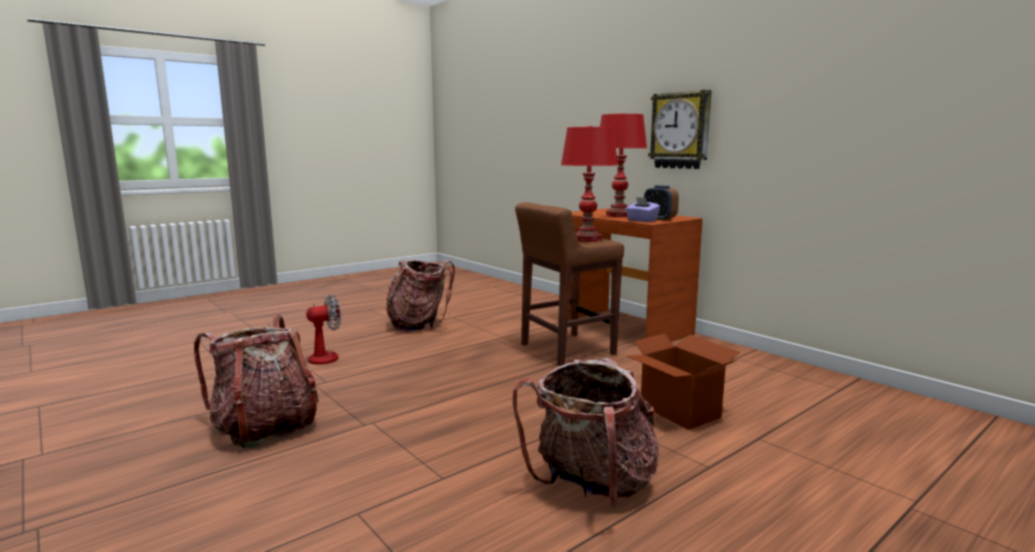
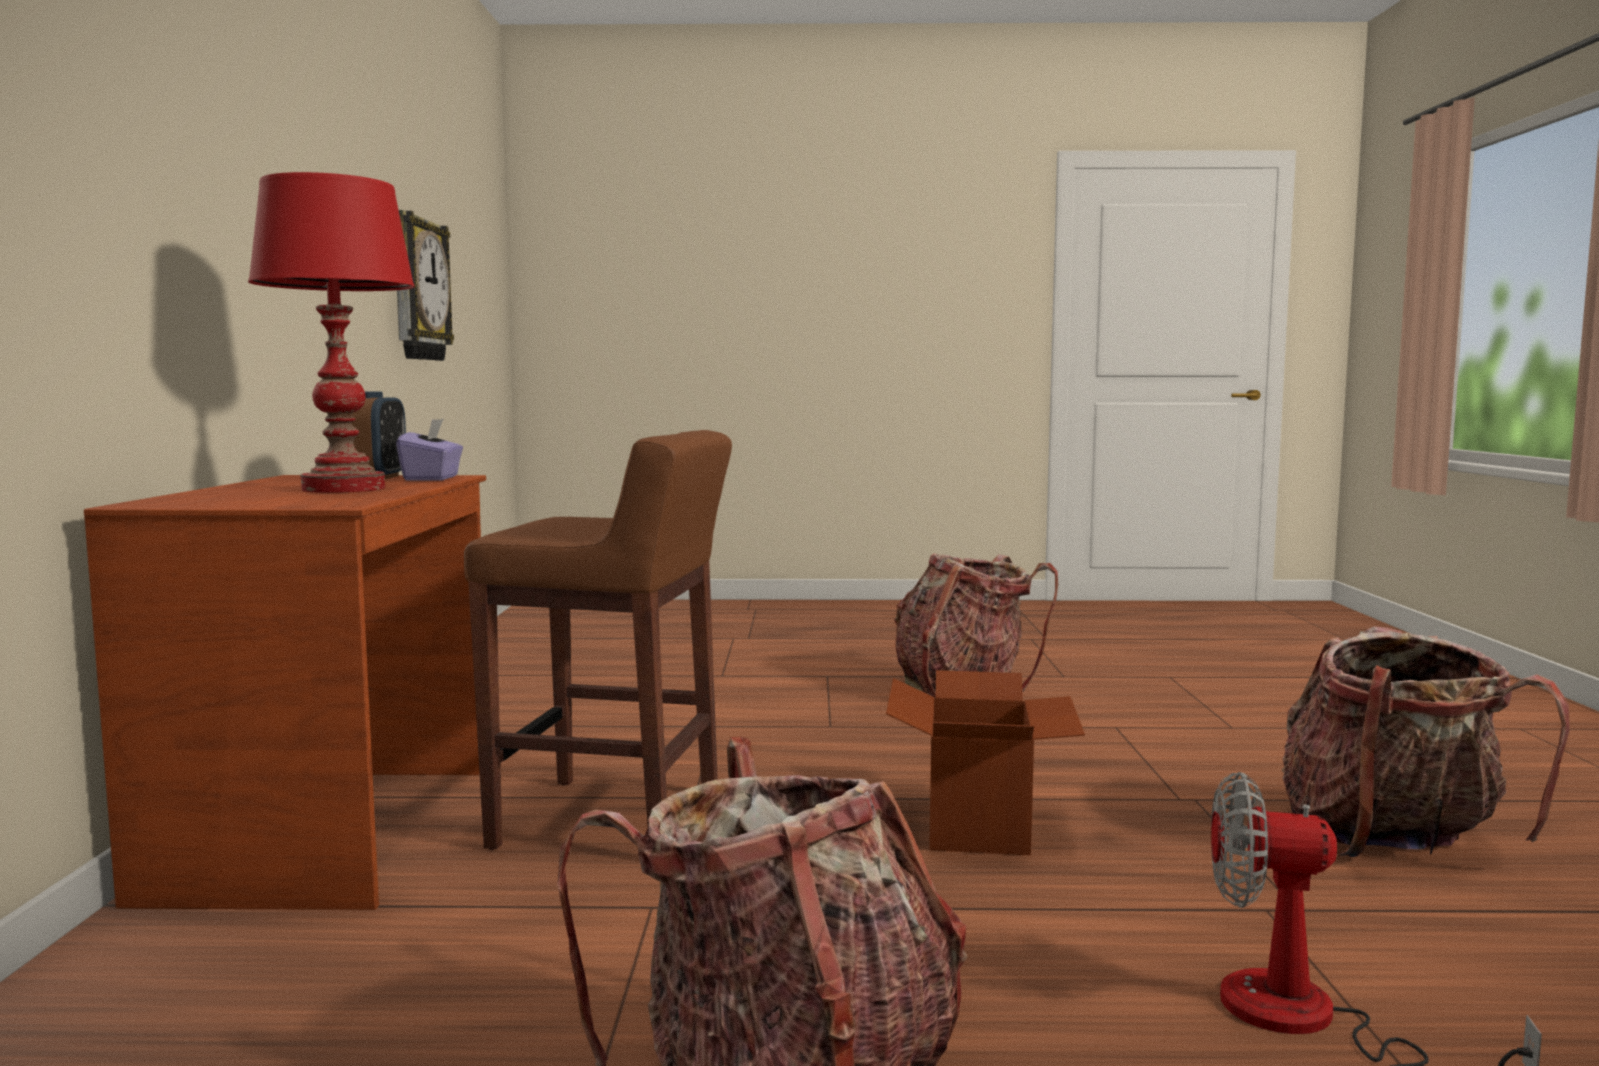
camera: 140 degrees left, 5 degrees down
(587, 239) = (579, 522): red table lamp -> none
(679, 412) = (726, 705): cardboard box -> cardboard box (980, 826)
(680, 130) = (207, 242): wall clock -> wall clock (417, 289)

